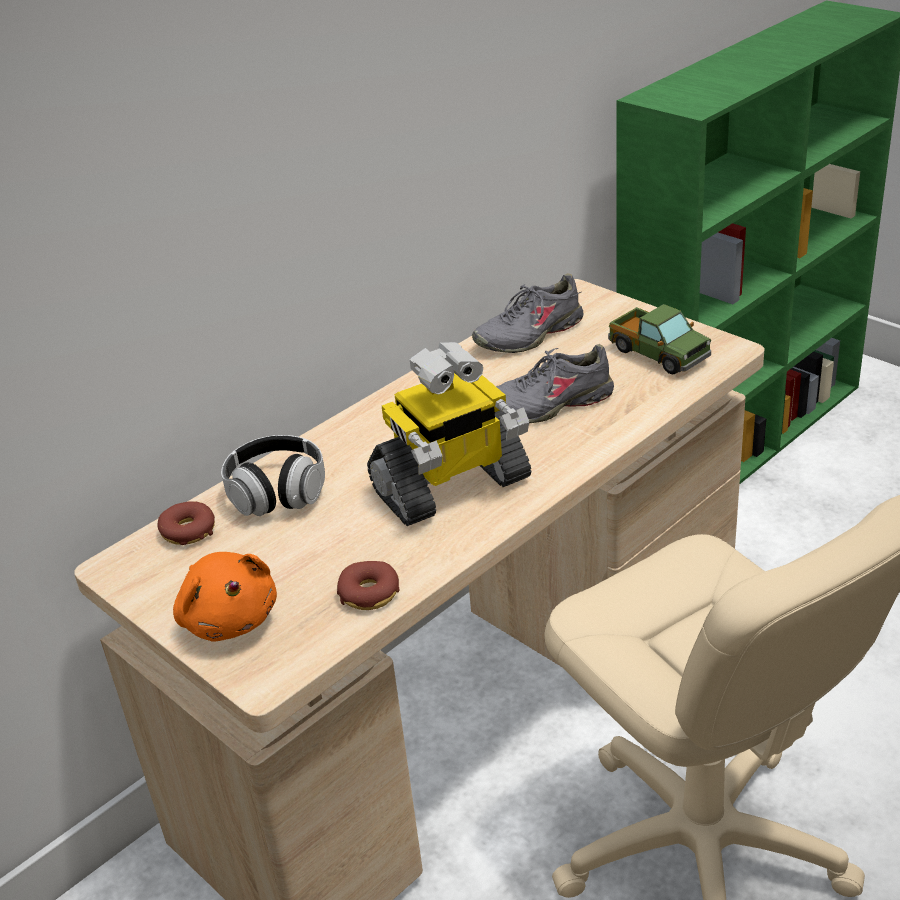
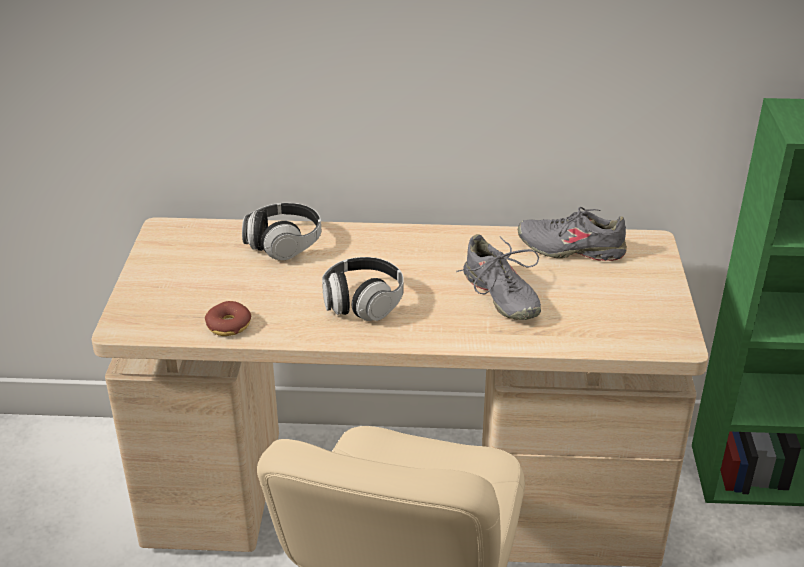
camera: 45 degrees right, 0 degrees up
(188, 531) = (217, 234): donut -> none
(229, 618) = (159, 289): orange plush toy -> none
(451, 486) = (363, 303): toy robot -> headphones
(548, 404) = (500, 296): grey shoe -> grey shoe turned 150 degrees counterclockwise
(658, 354) = (625, 314): toy truck -> none

